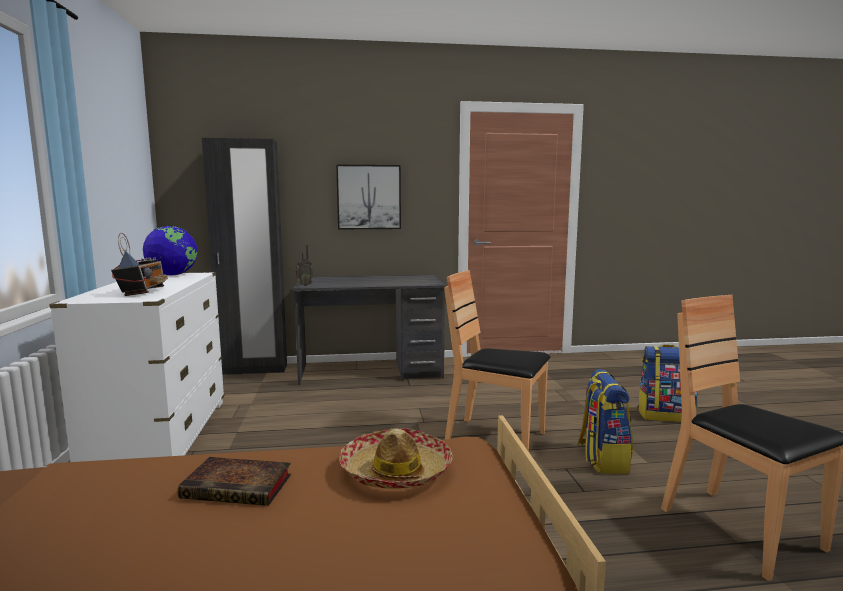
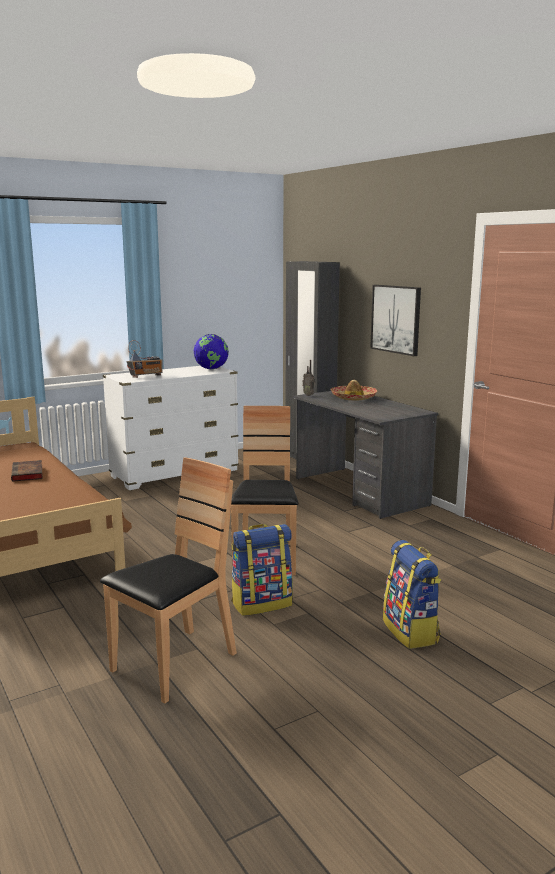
camera: 65 degrees right, 5 degrees up
(396, 471) = (53, 495): hat -> hat (353, 397)

